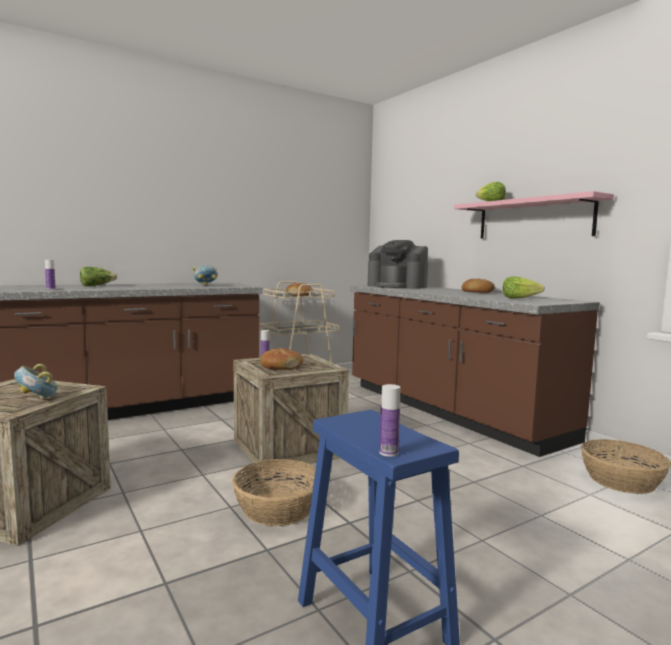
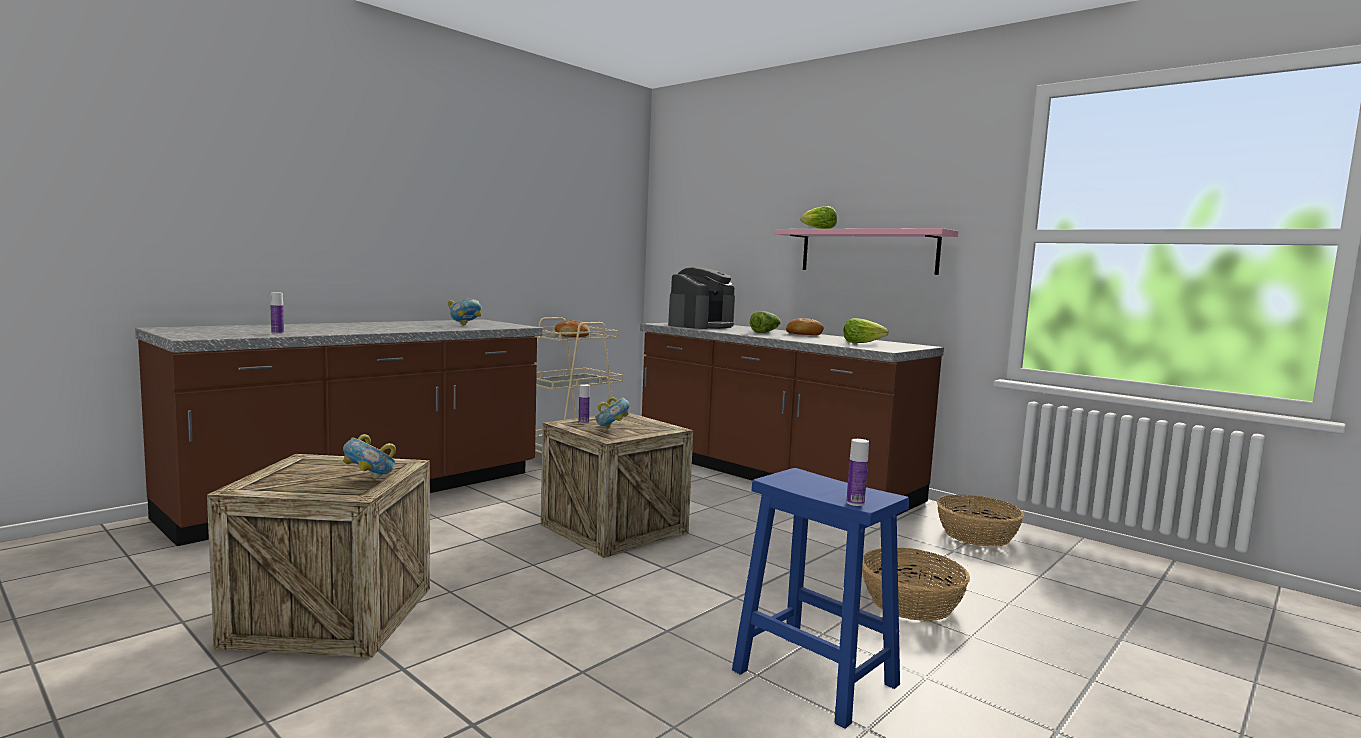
camera: 15 degrees left, 0 degrees up
(97, 286) = (322, 327): lettuce -> lettuce (765, 332)
(277, 508) = (649, 591): basket -> basket (910, 603)
(280, 366) = (611, 429): bread -> bowl
(398, 286) = (701, 326): coffee machine -> coffee machine turned 75 degrees counterclockwise

